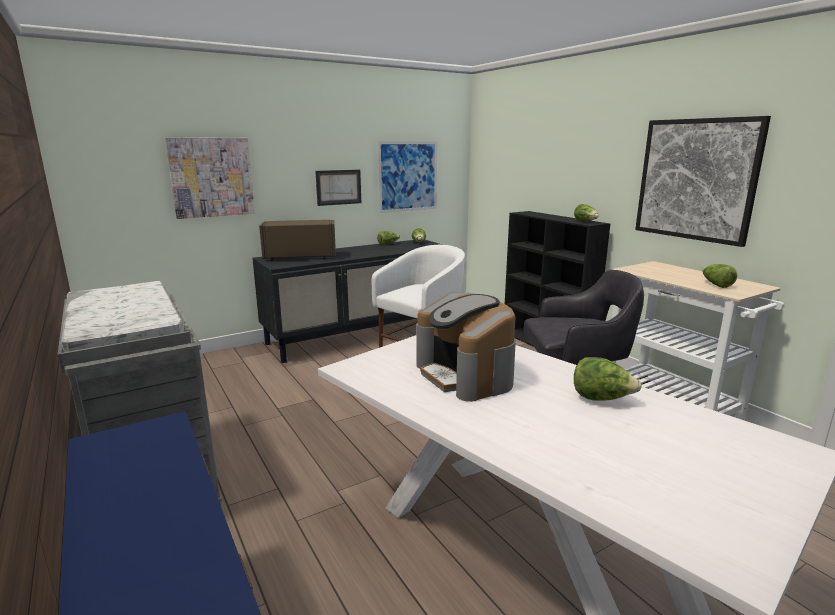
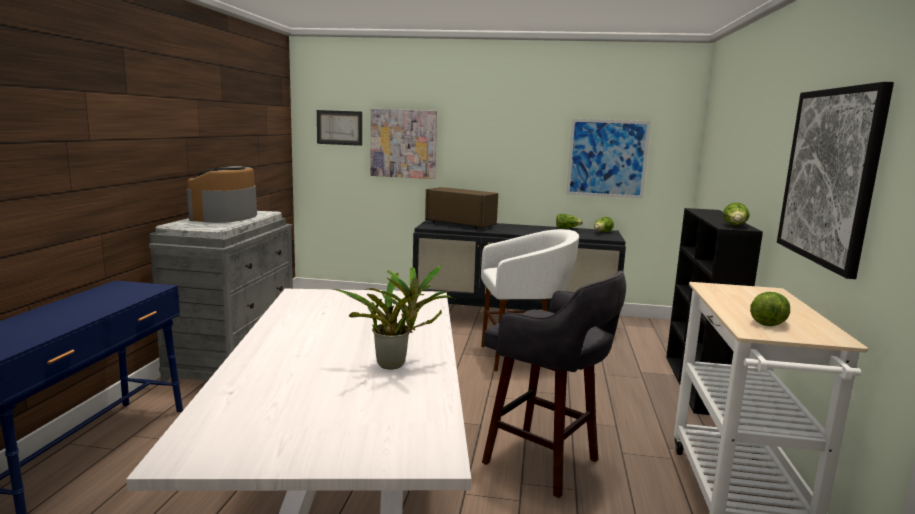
camera: 40 degrees right, 5 degrees down
(338, 187) = (522, 163): picture -> picture (339, 127)
(465, 375) = (352, 320): coffee machine -> coffee machine (225, 217)
(601, 399) = (395, 365): lettuce -> potted plant

